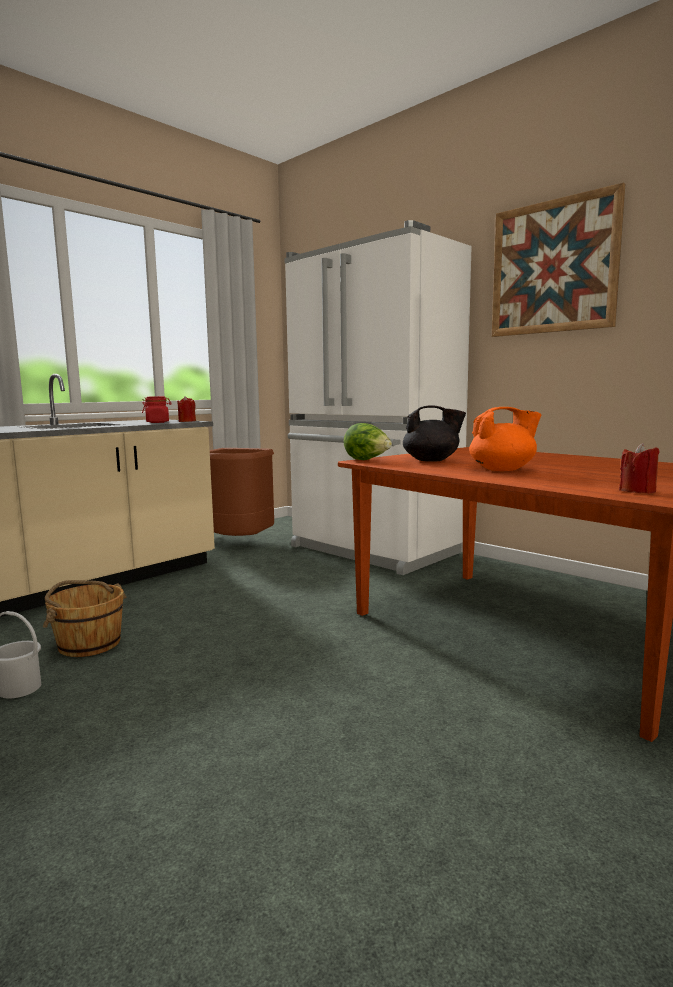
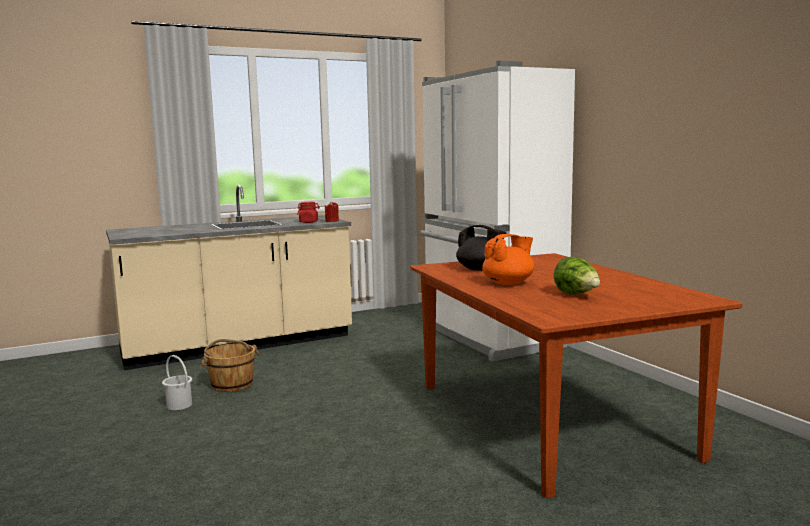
camera: 20 degrees right, 0 degrees up
(240, 544) = (385, 321): brown trash can -> none
(367, 460) = (432, 266): lettuce -> lettuce (577, 295)
(503, 470) = (508, 283): orange teapot -> orange teapot turned 45 degrees counterclockwise
(553, 267) = (634, 92): picture -> none
(637, 491) = (549, 311): red candle -> none

